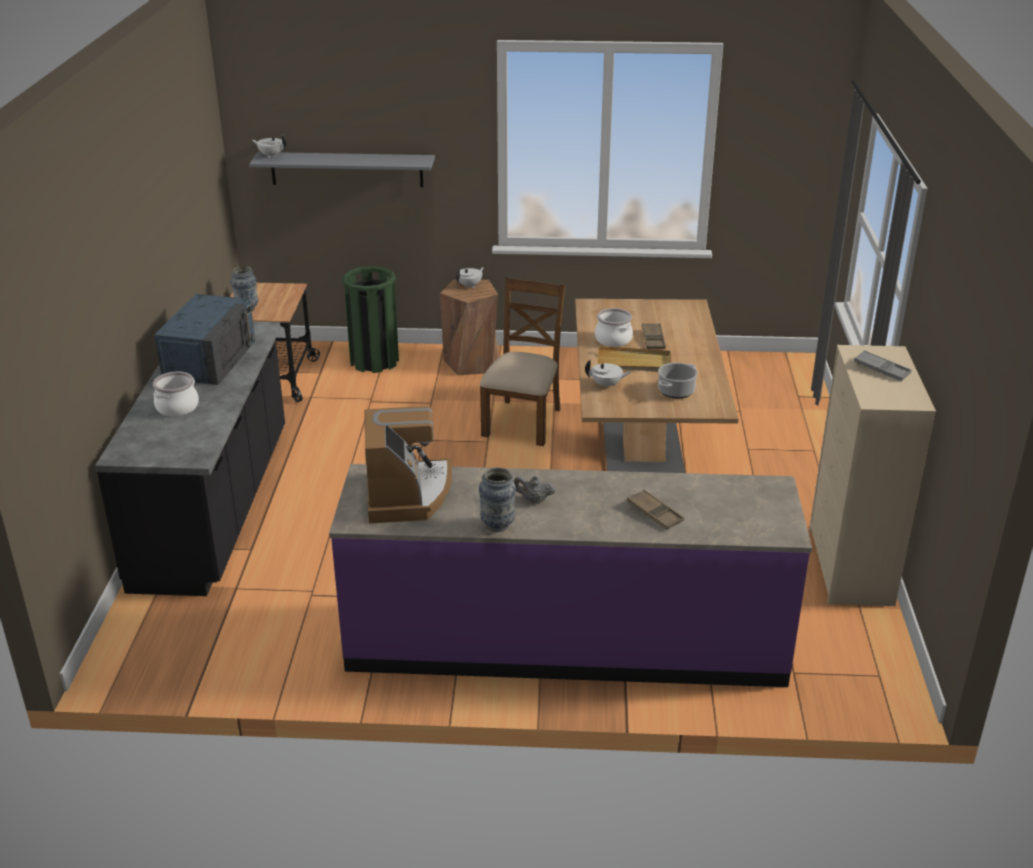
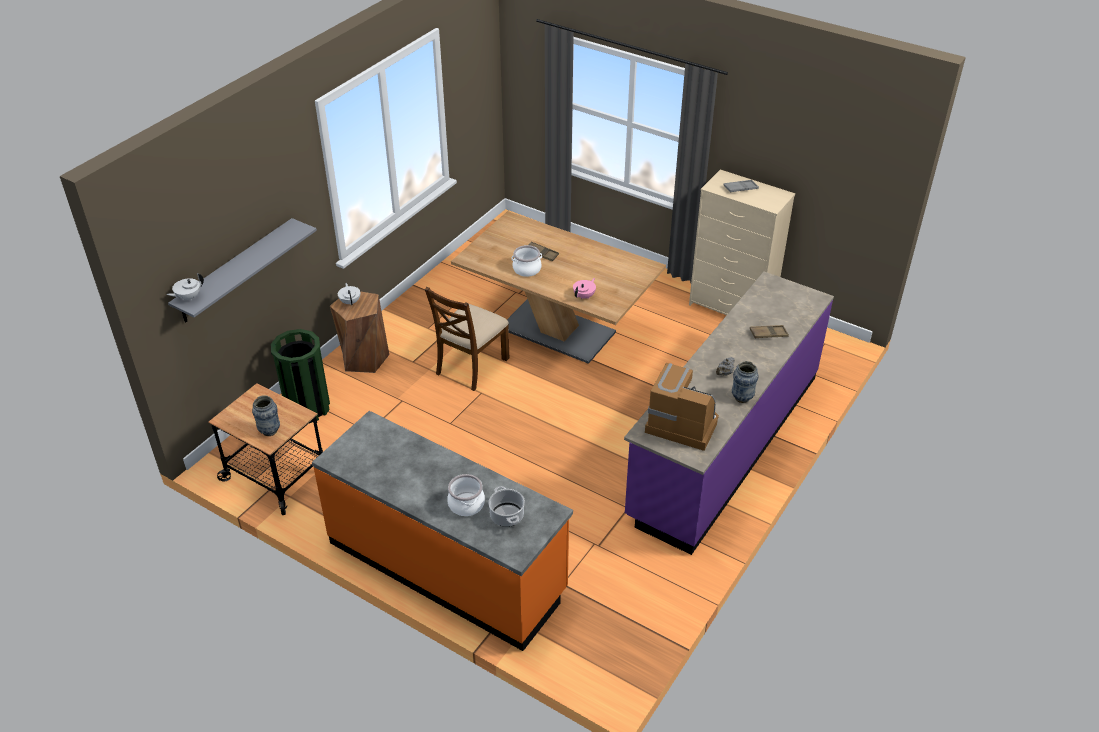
camera: 60 degrees left, 10 degrees up
(209, 359) = (398, 466): blue microwave -> none
(215, 508) = (447, 566): black counter -> orange counter
(523, 422) = (471, 366): brown chair -> brown chair turned 105 degrees counterclockwise
(606, 385) = (584, 296): white teapot -> pink teapot
(634, 363) = (565, 274): beige tray -> none
(676, 391) = (615, 273): cooking pot -> cooking pot (506, 515)

